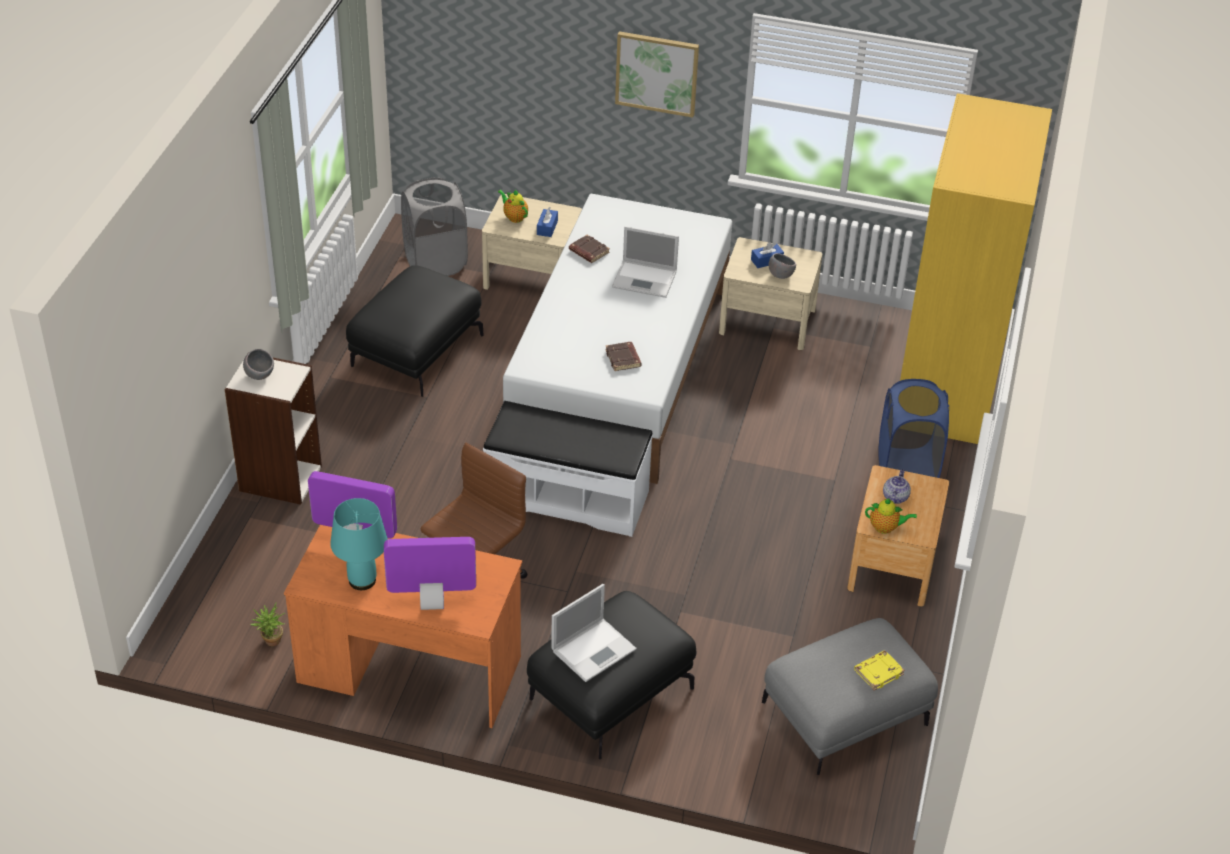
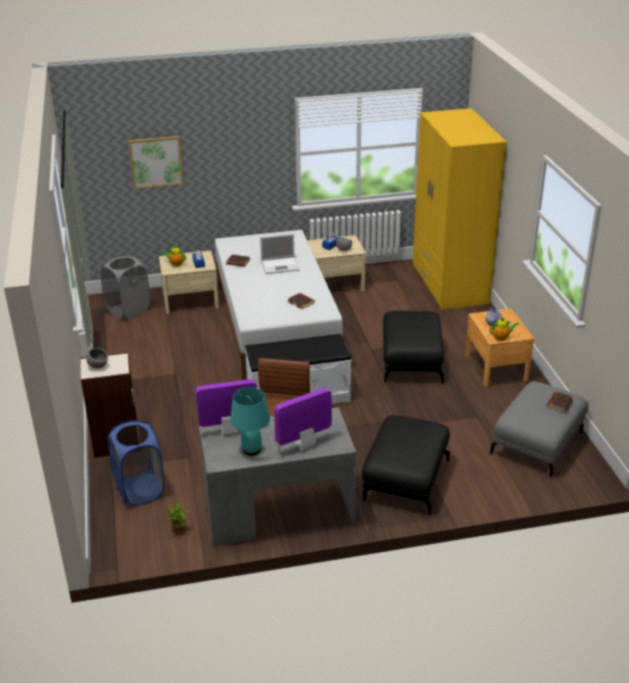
camera: 25 degrees left, 10 degrees down
(409, 669) = (278, 512): orange desk -> grey desk
(416, 349) = (150, 353): black ottoman -> black ottoman (411, 362)
(594, 649) = (401, 447): laptop -> none
(657, 73) = (242, 151): picture -> picture (156, 161)
(878, 672) = (559, 403): yellow book -> brown book
(906, 470) = (464, 325): blue laundry basket -> blue laundry basket (140, 490)

